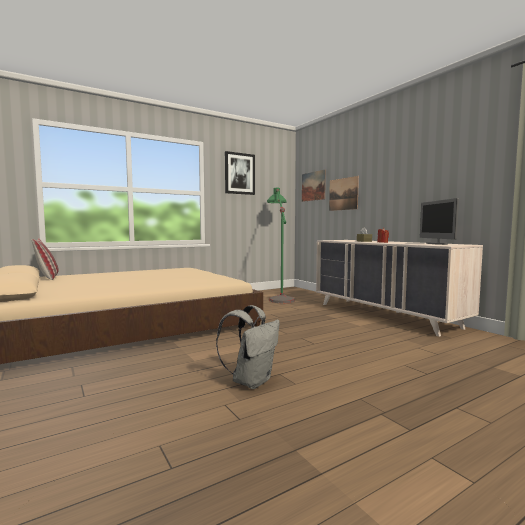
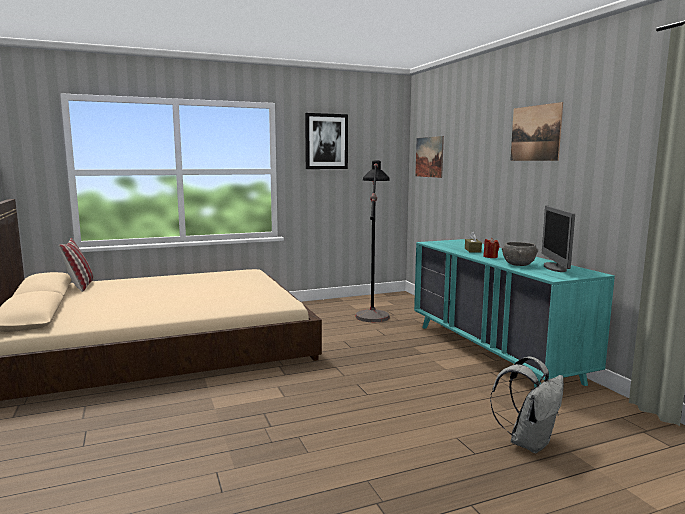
camera: 10 degrees right, 5 degrees up
(251, 381) = (261, 444): grey backpack -> grey backpack (528, 442)
(279, 297) = (373, 310): green floor lamp -> black floor lamp
(343, 194) = (462, 174): picture -> picture (535, 133)
(384, 315) = (493, 352): beige dresser -> turquoise dresser
(409, 243) = (518, 265): none -> grey bowl

